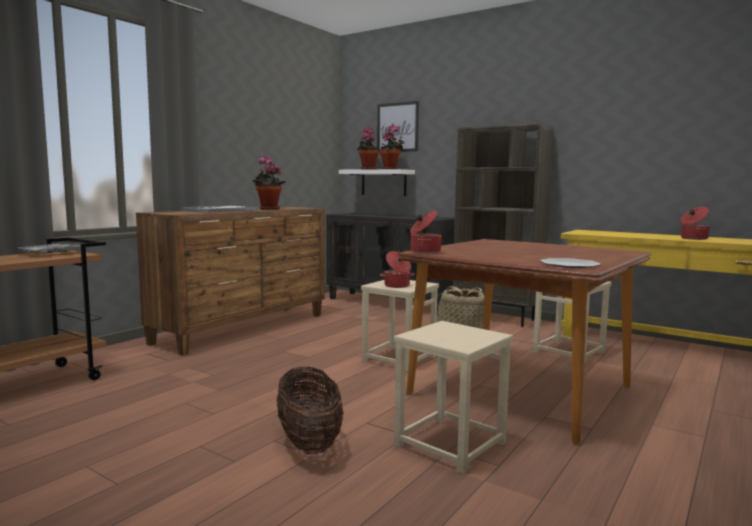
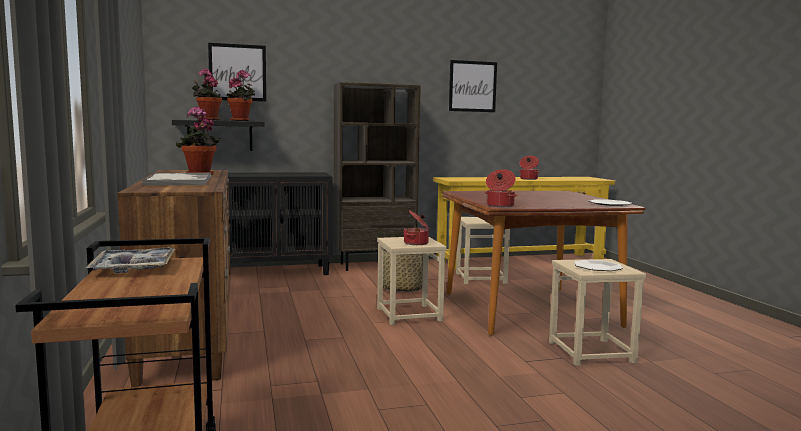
camera: 50 degrees left, 0 degrees up
(309, 442) = (538, 387): basket -> none
(383, 182) = (220, 135): white shelf -> black shelf
(447, 335) = (597, 267): none -> plate
(637, 119) = (472, 86): none -> picture

